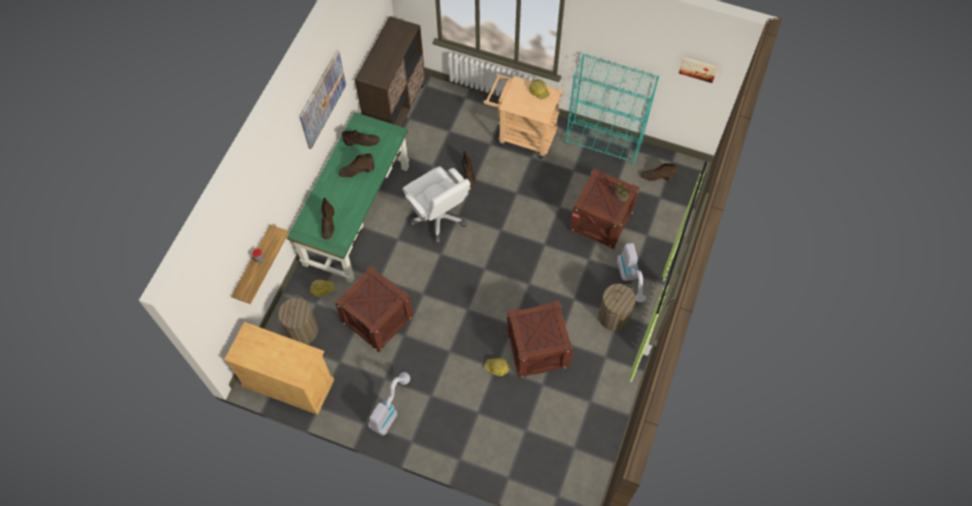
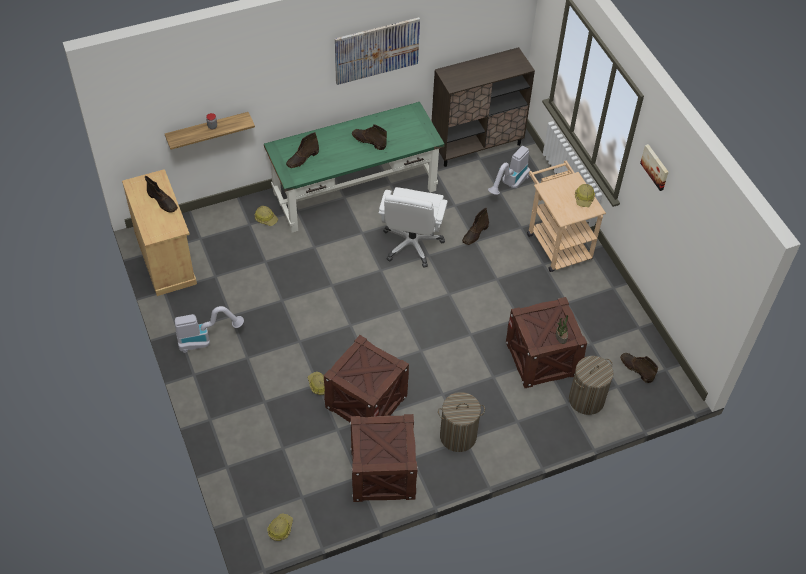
camera: 45 degrees right, 10 degrees down
(302, 330) = (217, 233): laundry basket -> laundry basket (586, 399)
(362, 141) = (398, 125): brown boot -> brown boot (163, 201)
(377, 319) = (277, 272): crate -> crate (383, 473)
(586, 480) = (280, 529): none -> hard hat
(603, 143) = (620, 304): turquoise bookcase -> none
(630, 278) = (510, 422): vacuum cleaner -> vacuum cleaner (509, 185)
(698, 68) = (716, 261): picture -> picture (655, 167)

